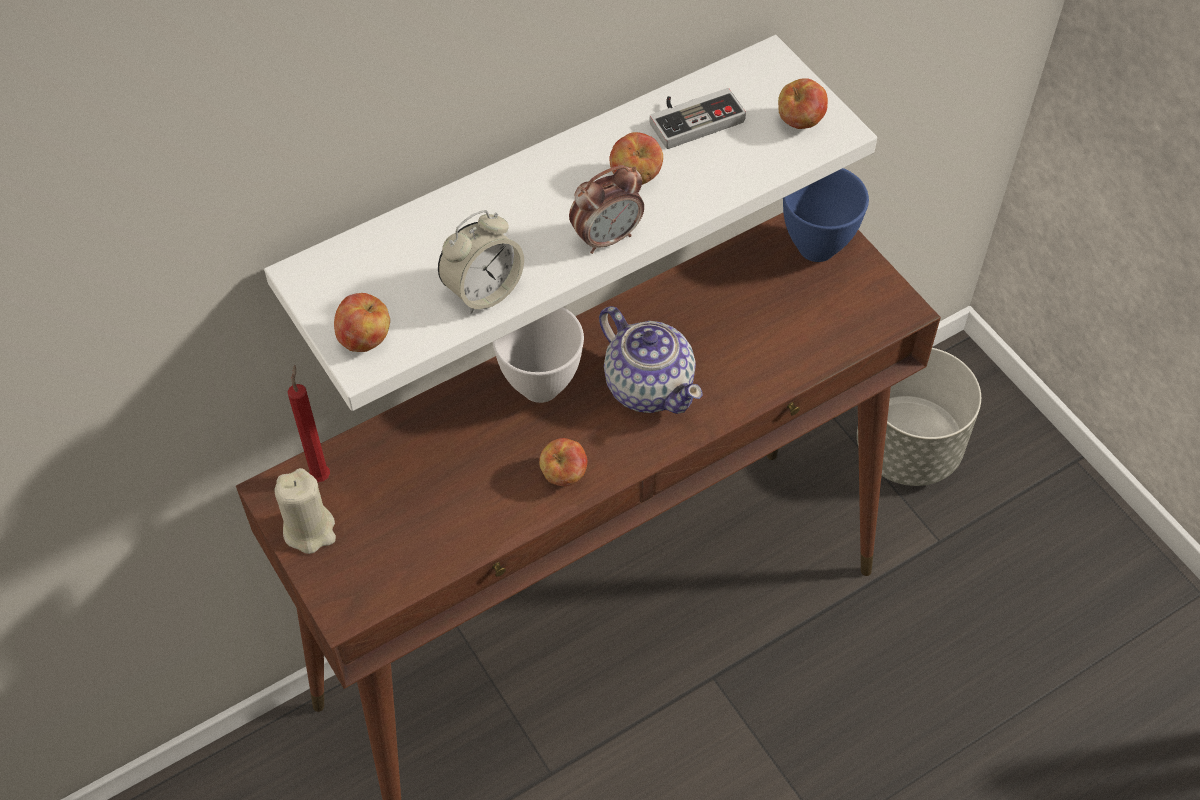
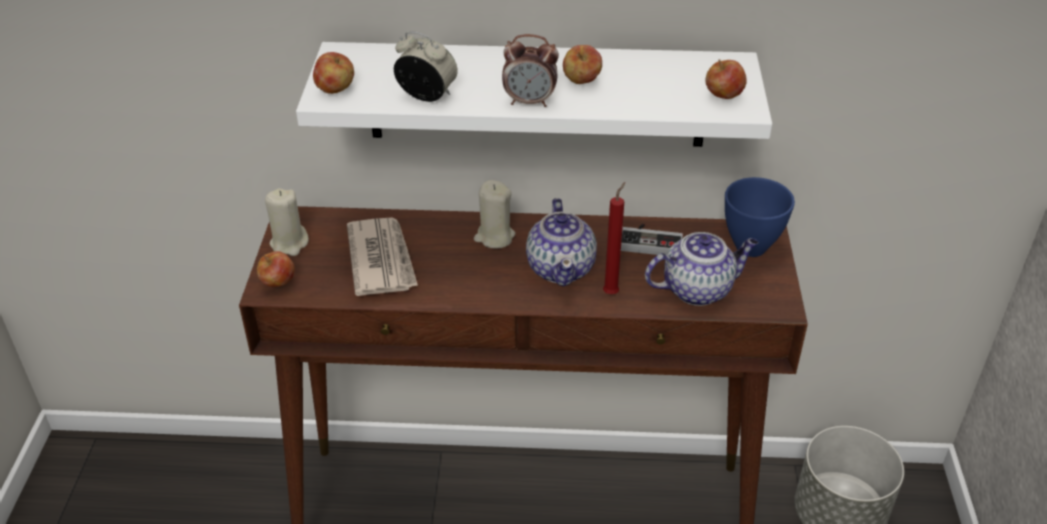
camera: 35 degrees right, 15 degrees down
(321, 474) = (323, 221): red candle -> red candle (612, 292)
(441, 488) = (381, 259): none -> newspaper
(483, 291) = (427, 96): alarm clock -> alarm clock turned 150 degrees counterclockwise
(541, 384) = (494, 237): white bowl -> beige candle
(564, 475) = (460, 288): apple -> apple (278, 283)
(692, 117) = (652, 69): game controller -> game controller (650, 241)
(808, 333) = (698, 289): none -> teapot

